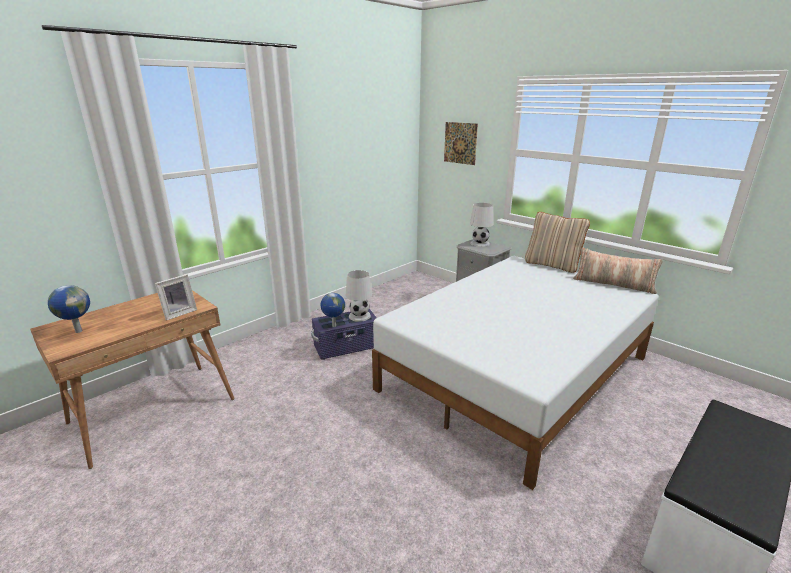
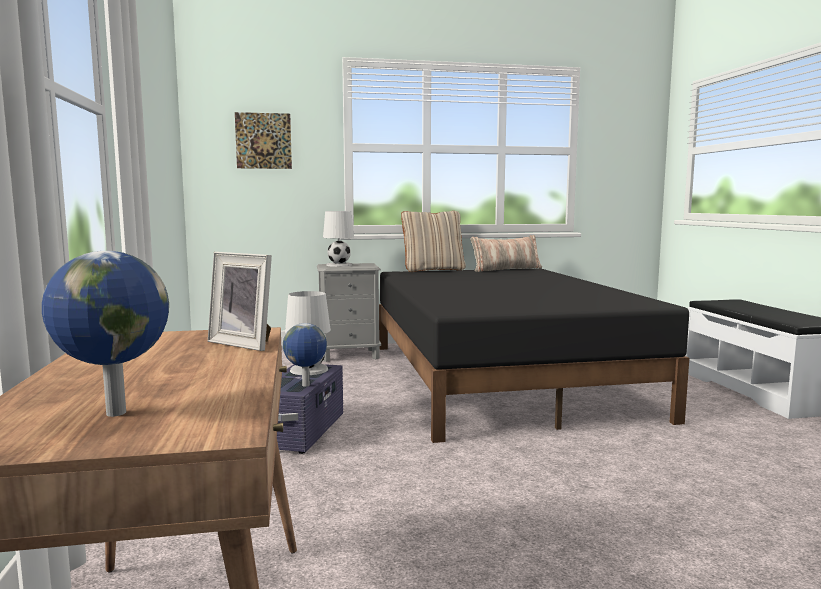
camera: 55 degrees left, 15 degrees down
(179, 313) = (246, 343): picture frame -> picture frame turned 135 degrees clockwise
(516, 373) = (501, 378): white bed -> black bed

